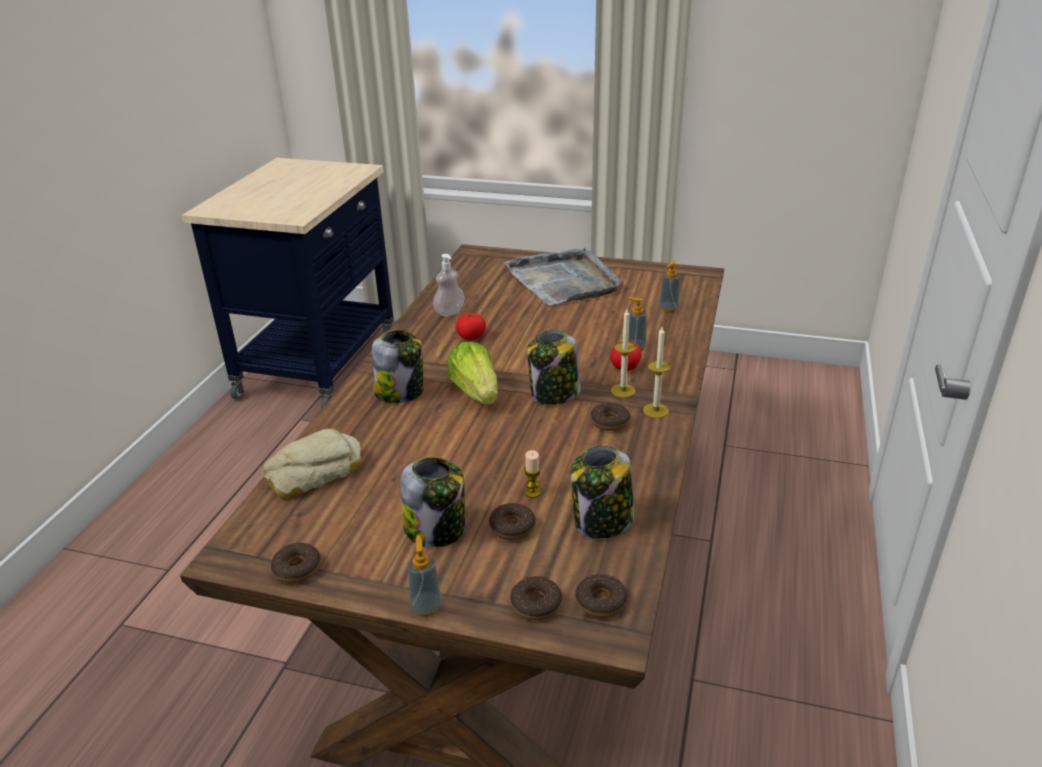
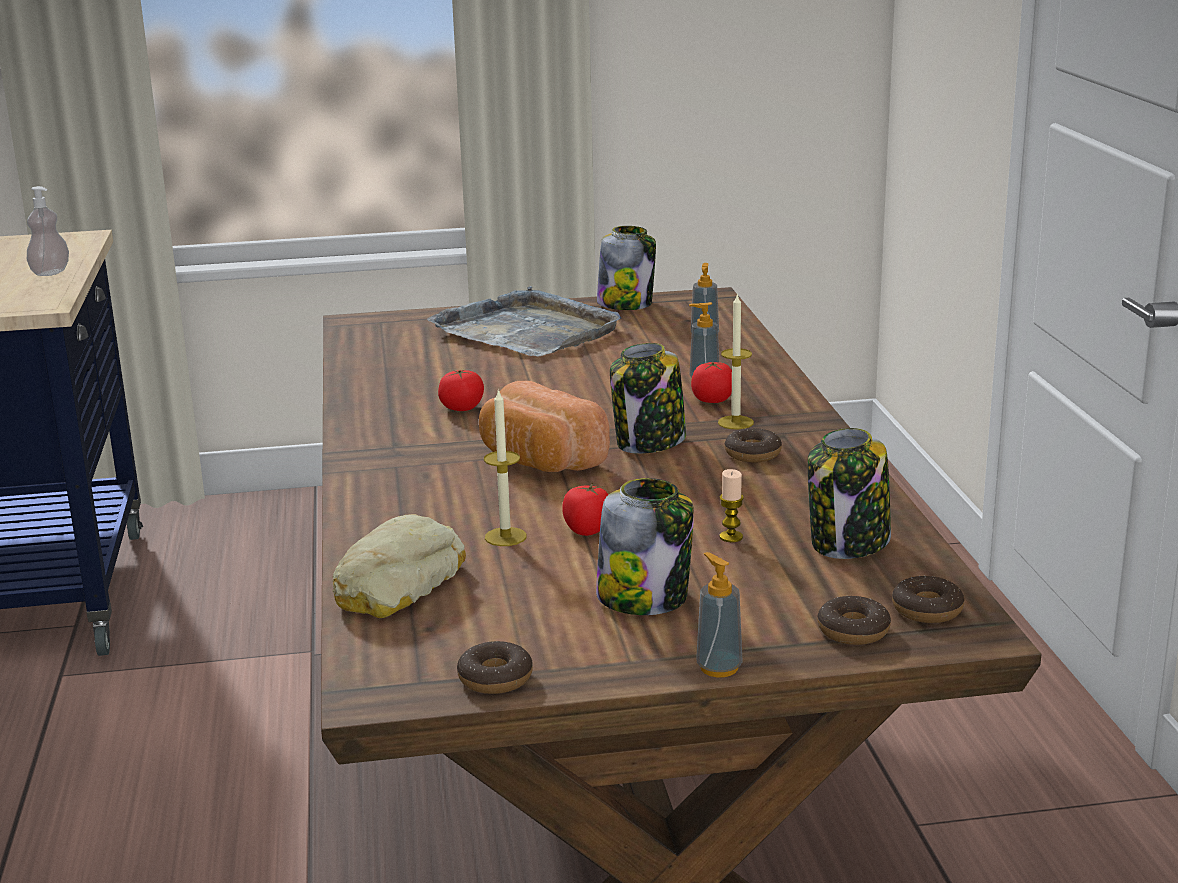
camera: 25 degrees left, 10 degrees down
(400, 392) = (424, 481): jar -> jar (626, 304)
(449, 312) = (396, 388): soap dispenser -> soap dispenser (50, 273)
(453, 459) = (587, 529): none -> tomato
(476, 392) = (538, 461): lettuce -> bread
(512, 527) = (742, 573): donut -> none
(656, 410) = (798, 433): candle -> candle (505, 537)

